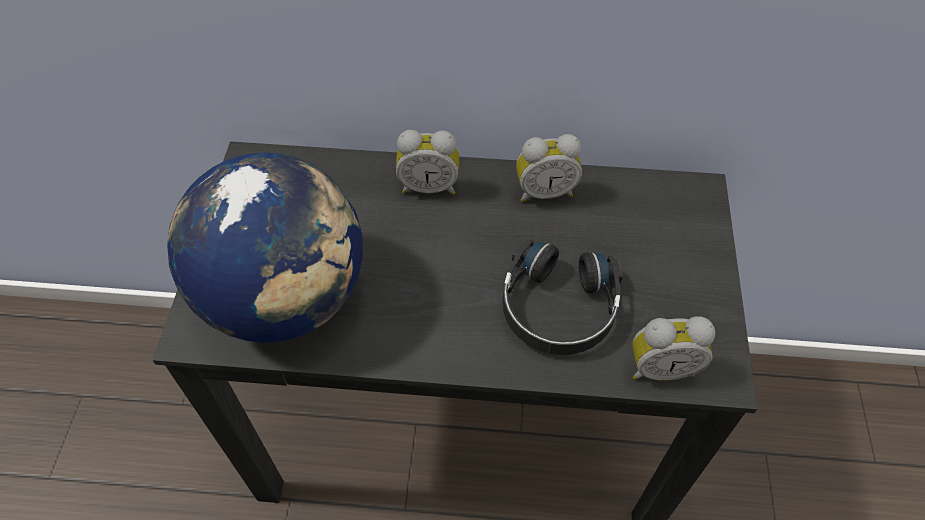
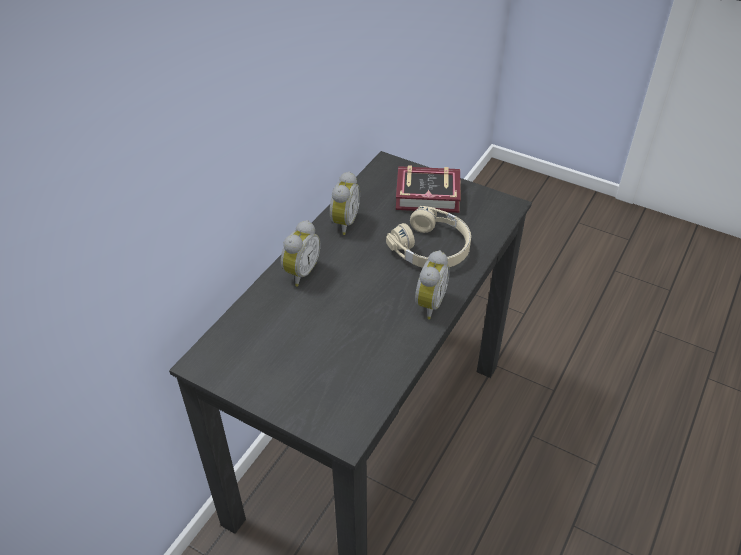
camera: 65 degrees left, 10 degrees down
(287, 297) = (346, 373): globe -> none
(558, 308) = (432, 248): black headphones -> beige headphones
(661, 367) = (491, 224): alarm clock -> alarm clock (428, 304)
(666, 268) = (430, 197): none -> book

